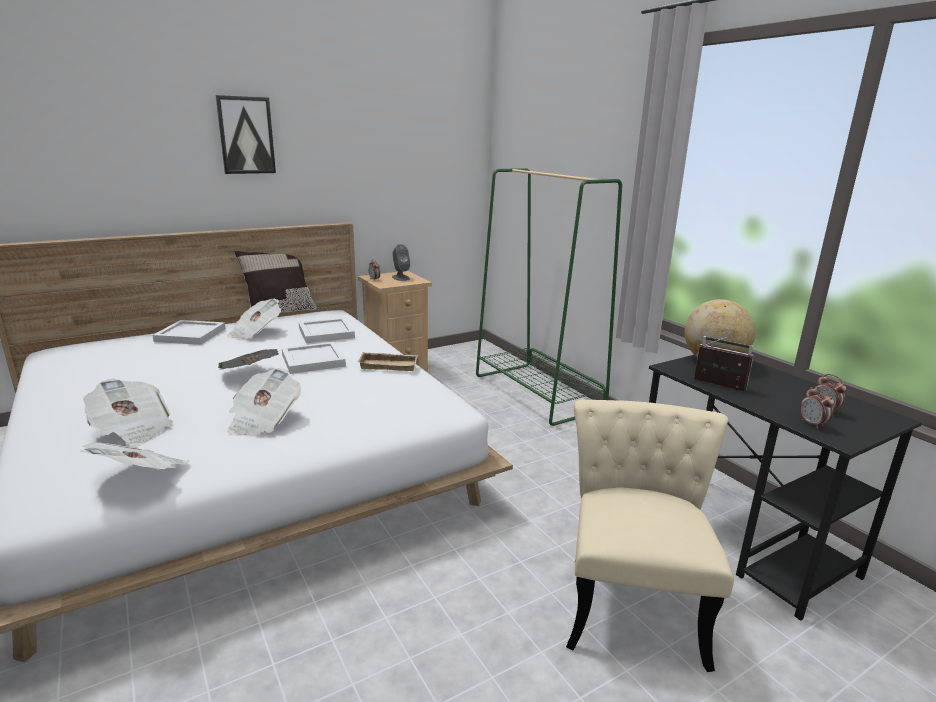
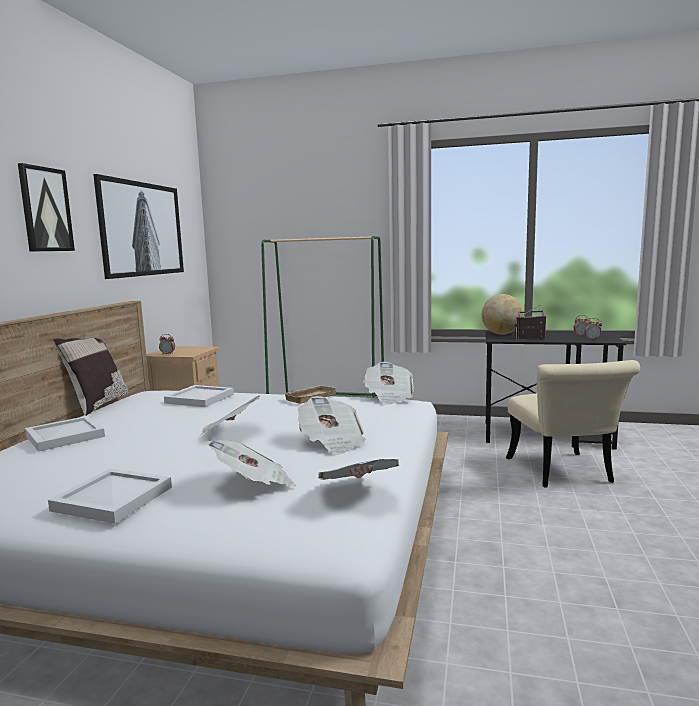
camera: 45 degrees left, 10 degrees down
(255, 332) = (132, 416): newspaper -> newspaper (389, 397)
(312, 360) = (247, 411): white tray -> white tray (111, 499)
(380, 150) = (142, 229): none -> picture
(400, 278) = (185, 349): grey speaker -> none
(631, 599) = (563, 474): beige chair -> beige chair turned 150 degrees counterclockwise

